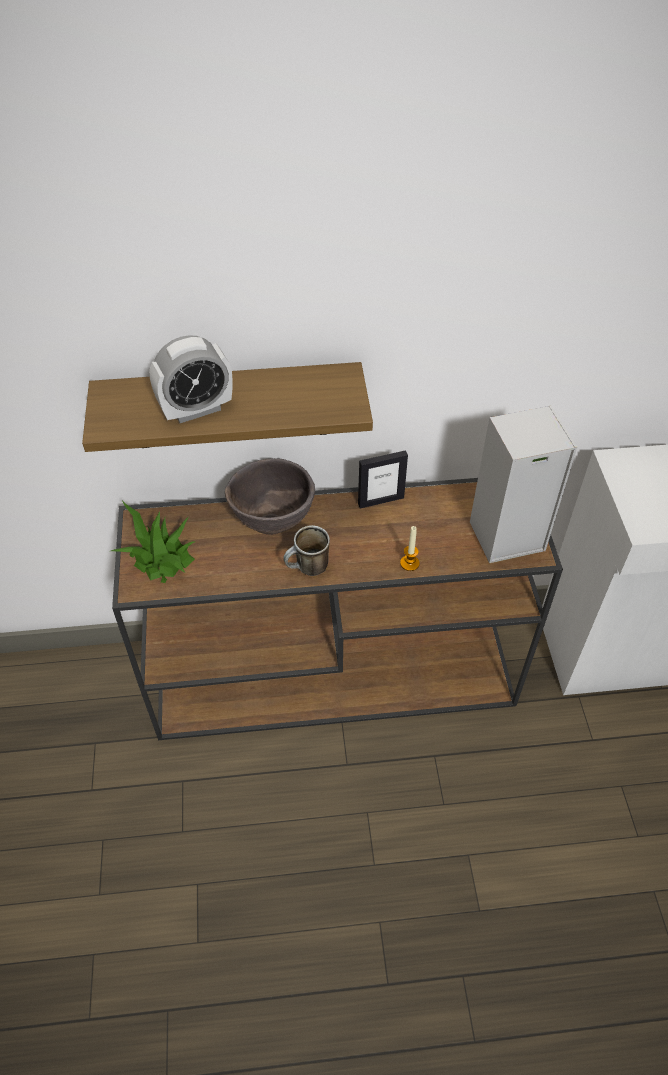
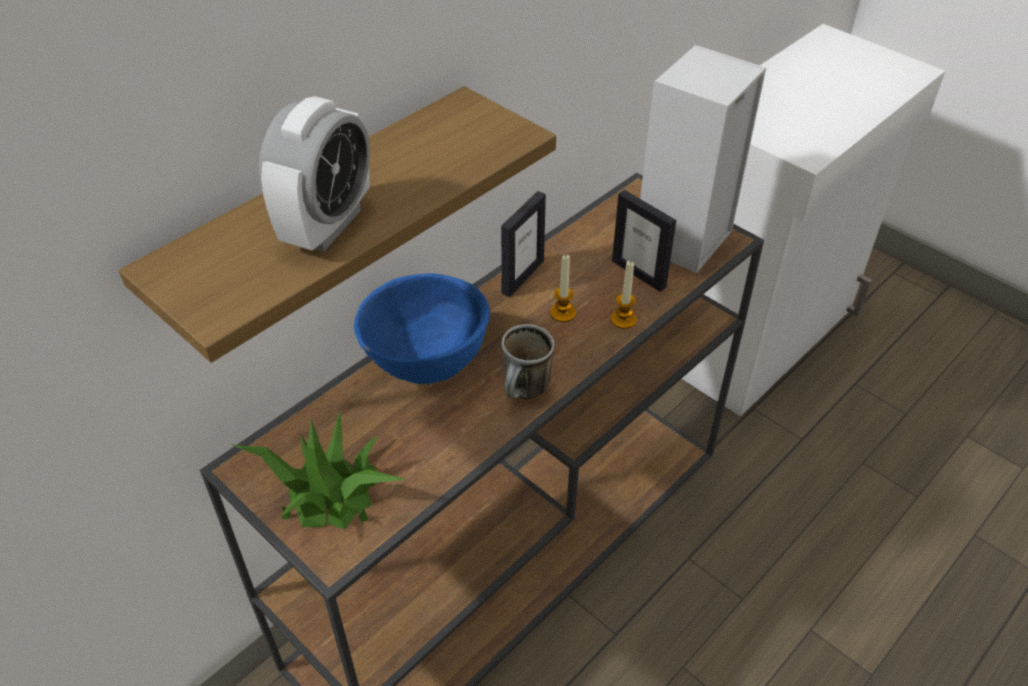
camera: 40 degrees left, 5 degrees down
(273, 521) = (426, 367): brown bowl -> blue bowl
(379, 537) = (563, 313): none -> candle
(452, 541) = (639, 274): none -> picture frame

